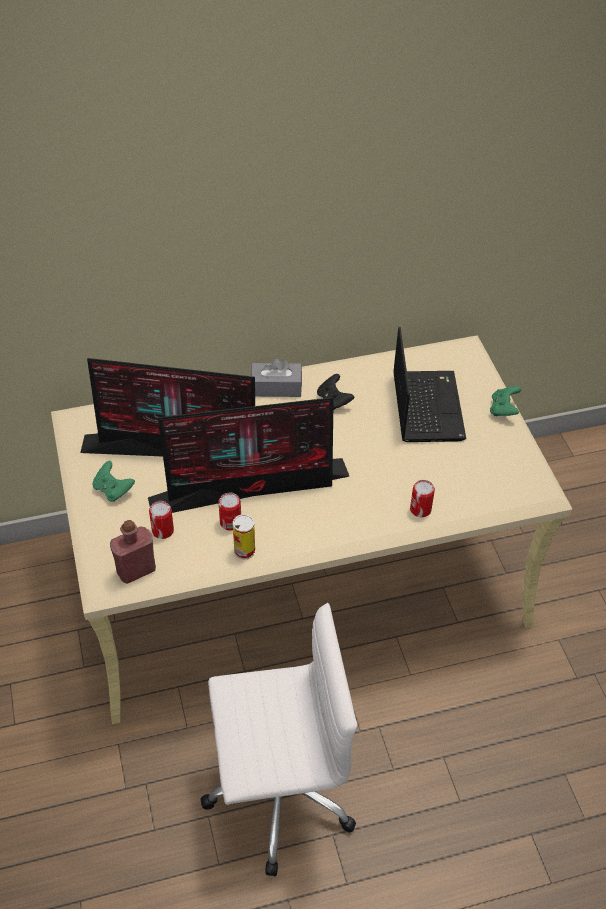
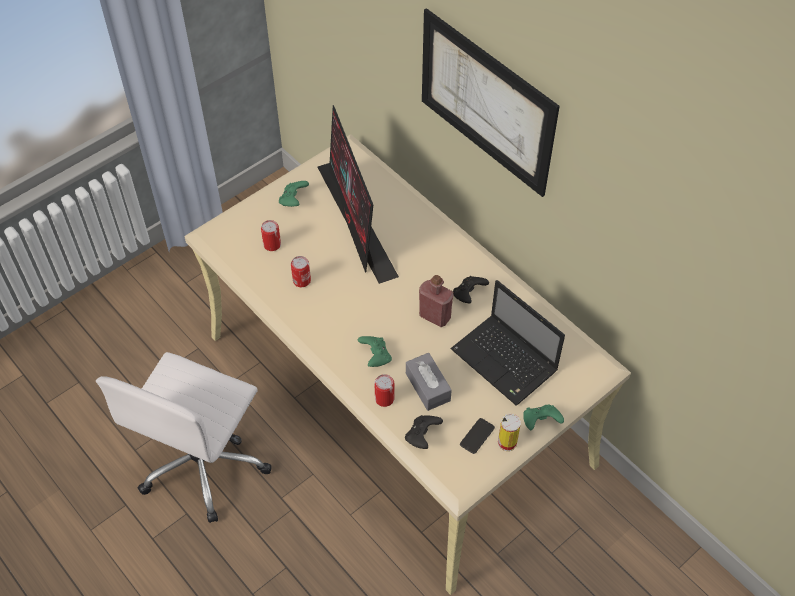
camera: 65 degrees right, 5 degrees up
(136, 570) = (229, 246): red bottle -> red bottle (435, 316)
(244, 550) = (280, 300): can -> can (507, 442)
(249, 211) = (486, 102): none -> picture
(252, 486) = (344, 279): monitor -> none
(276, 387) = (458, 251): grey tissue box -> grey tissue box (427, 387)
(277, 791) = (204, 462): white office chair -> white office chair turned 60 degrees clockwise
(366, 498) = (375, 357): none -> green game controller
(426, 406) = (506, 362): laptop -> laptop turned 75 degrees clockwise
(478, 497) = (422, 436): none -> black game controller
(497, 458) = (477, 436): none -> phone

